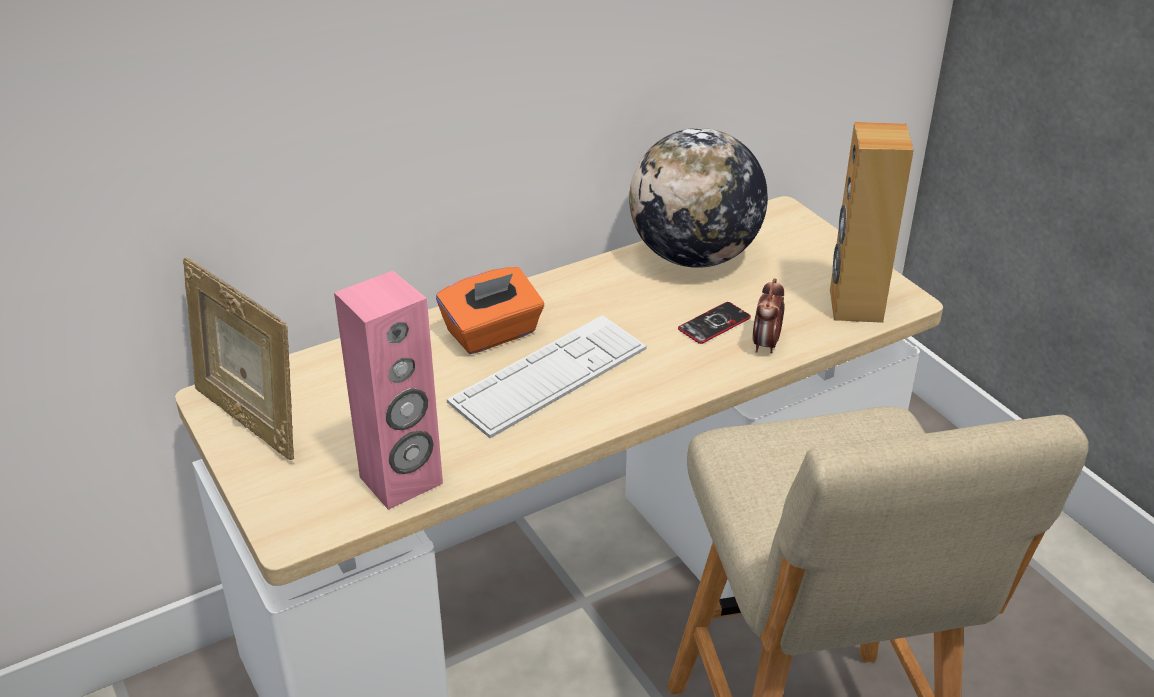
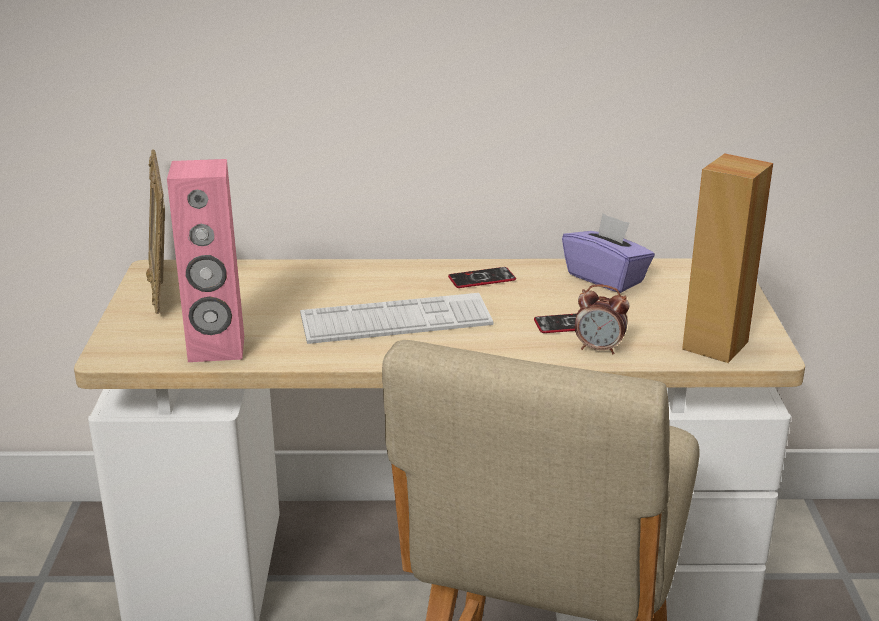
camera: 30 degrees right, 10 degrees down
(492, 334) = (384, 284): orange tissue box -> none
(581, 295) = (482, 279): none -> phone
(694, 256) = (606, 278): globe -> purple tissue box
(766, 344) = (599, 349): alarm clock -> alarm clock turned 120 degrees counterclockwise

